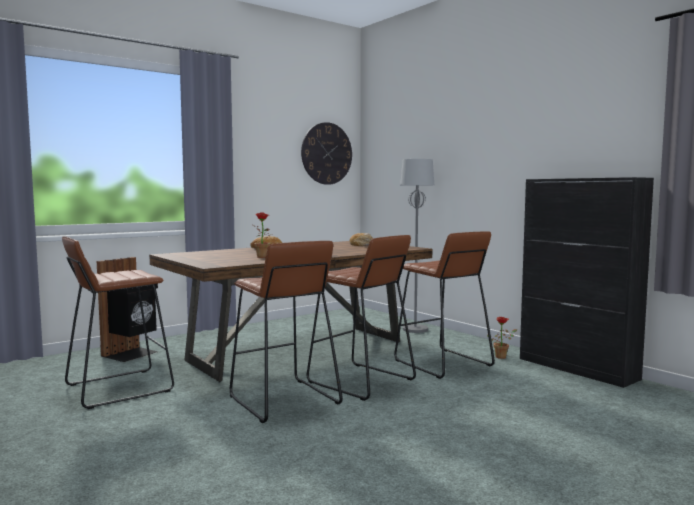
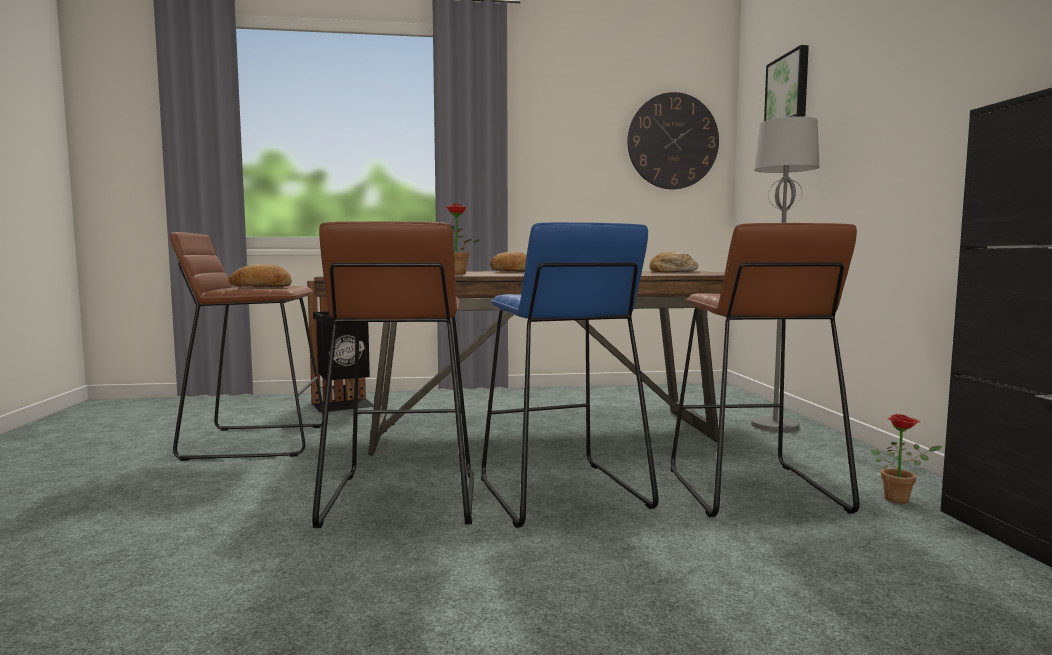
camera: 30 degrees right, 0 degrees up
(127, 274) = (262, 287): none -> bread
(361, 381) = (561, 493): brown stool -> blue stool
(402, 133) = (788, 89): none -> picture

